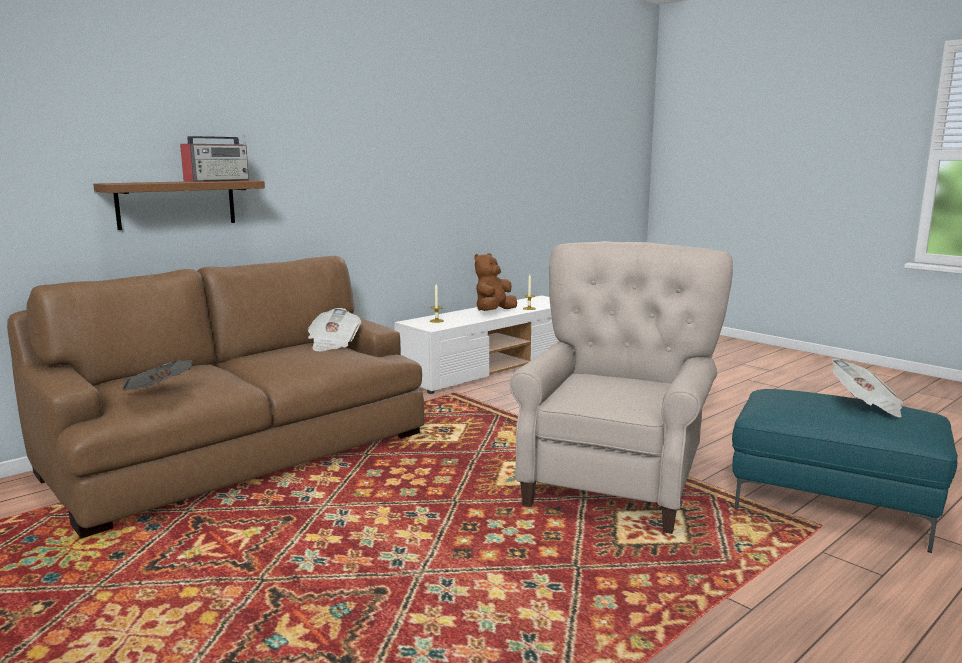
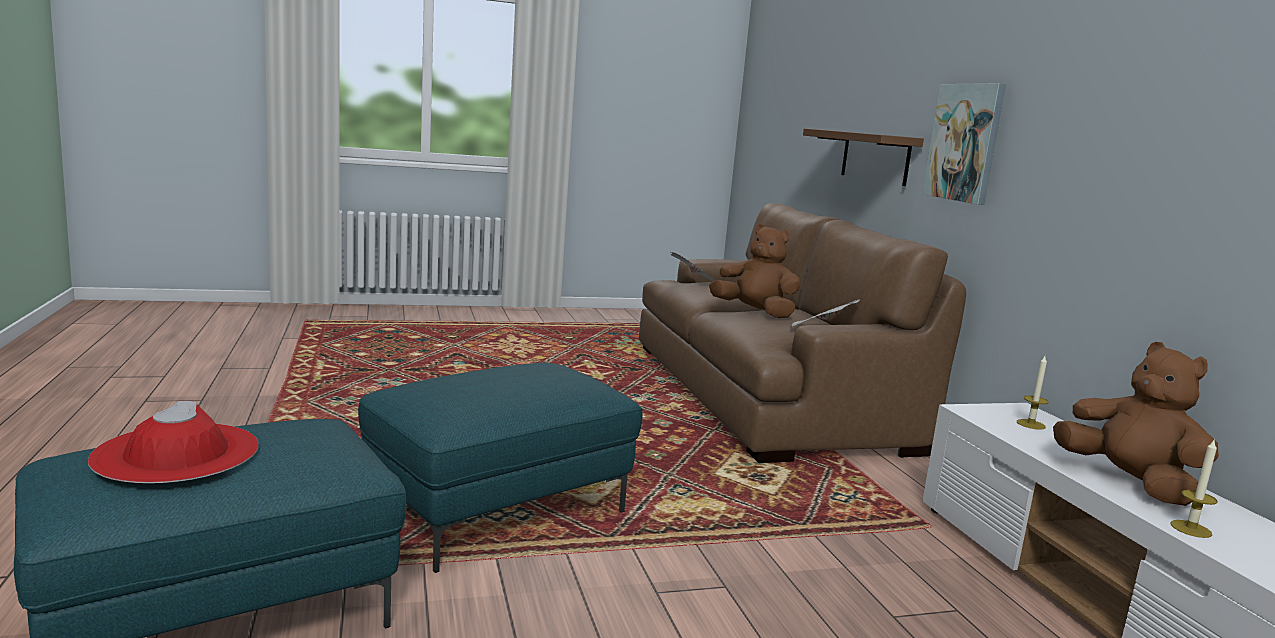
camera: 115 degrees right, 0 degrees up
(218, 181) = (876, 133): radio -> none
(287, 363) = (755, 312): none -> brown plush toy
(295, 179) = (964, 142): none -> picture
(615, 482) = (498, 512): beige armchair -> turquoise ottoman
(866, 406) = (176, 453): newspaper -> red hat

